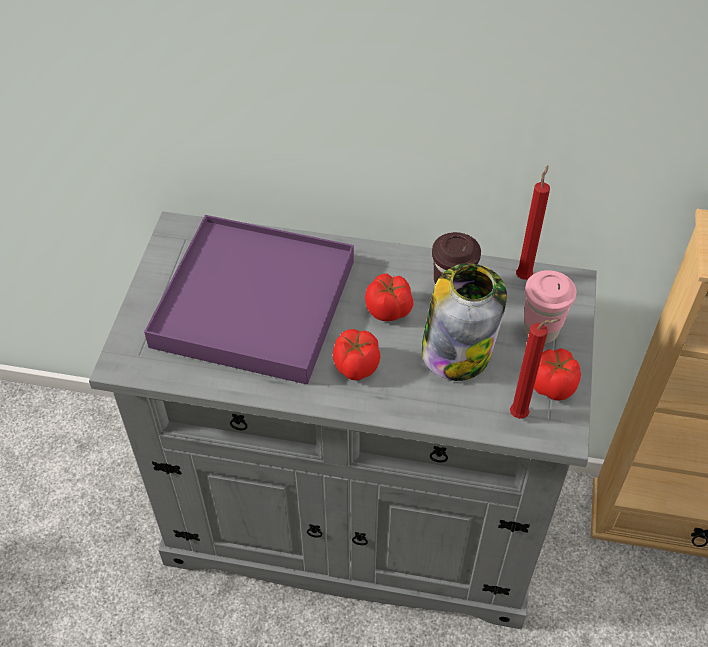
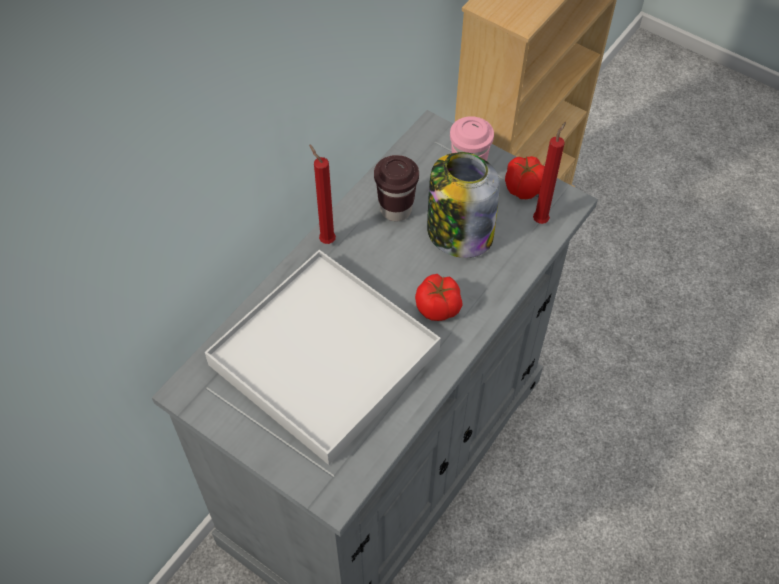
camera: 65 degrees left, 5 degrees up
(254, 303) = (323, 358): purple tray -> white tray
(389, 310) = (390, 260): tomato -> none
(524, 276) = (407, 155): red candle -> red candle (325, 239)

